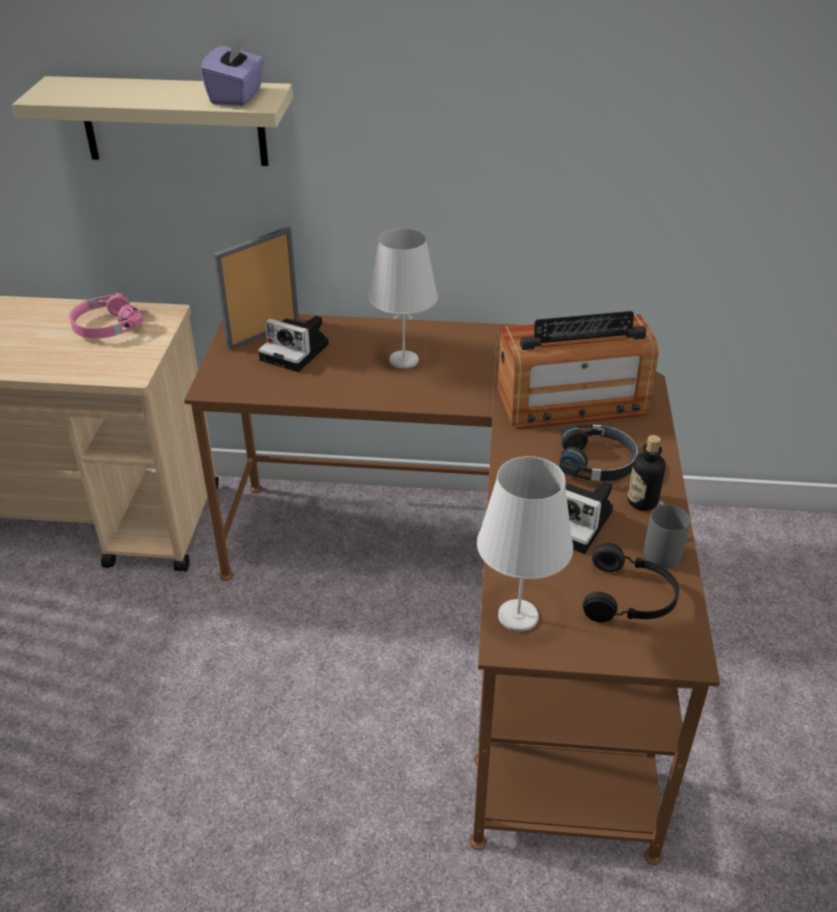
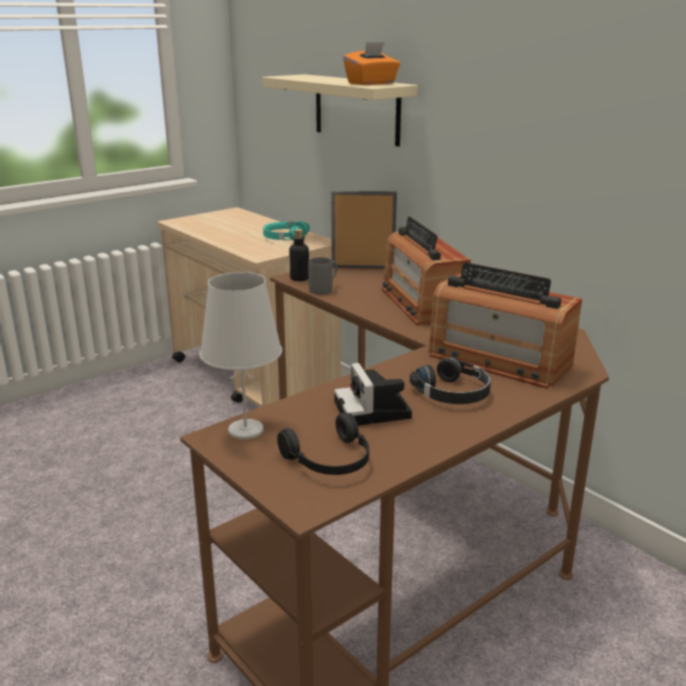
camera: 45 degrees right, 15 degrees down
(105, 326) = (285, 238): pink headphones -> turquoise headphones
(237, 96) = (371, 83): purple tissue box -> orange tissue box
(297, 352) = (365, 279): camera -> none
(404, 360) = (421, 303): white table lamp -> radio
(642, 501) = (445, 424): bottle -> bottle (299, 278)
(660, 548) = (406, 451): grey mug -> grey mug (324, 289)

